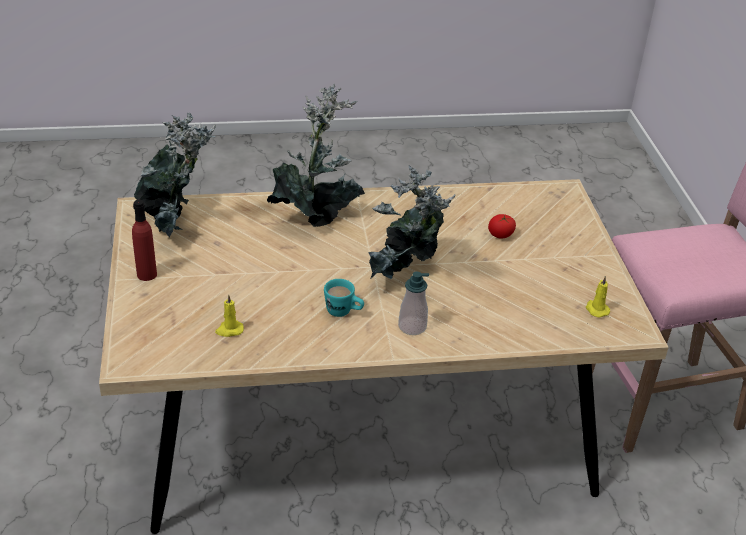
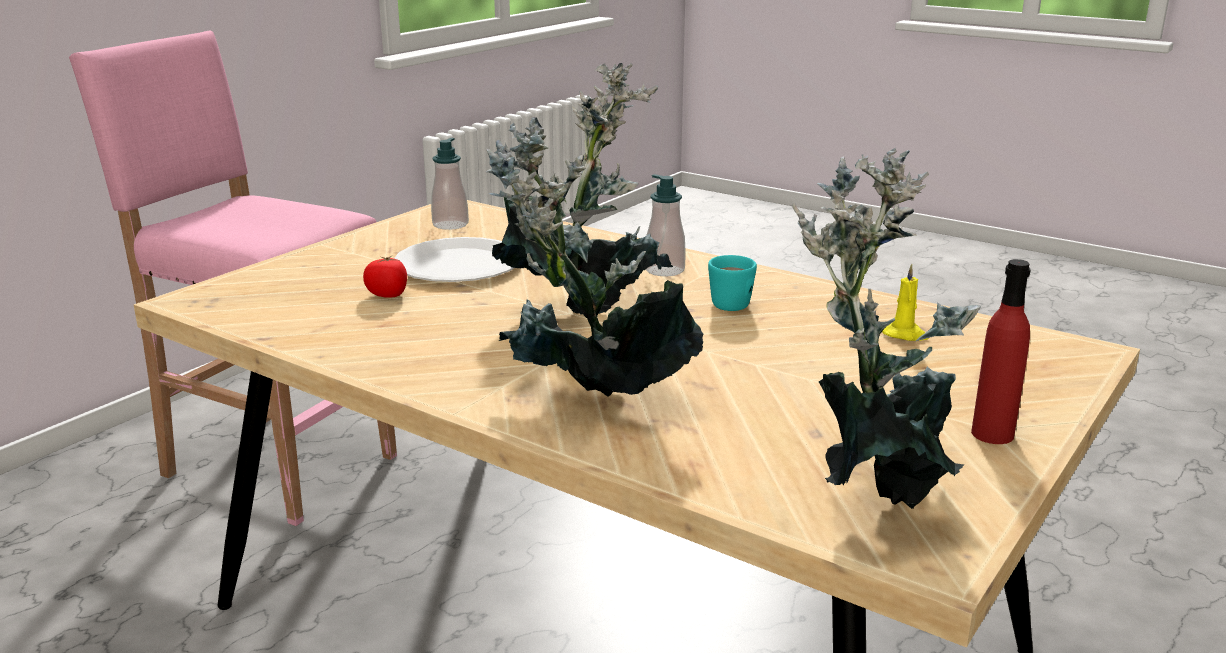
camera: 135 degrees left, 15 degrees down
(517, 274) = (459, 264): none -> white plate
(596, 309) = (450, 225): yellow candle -> soap dispenser

